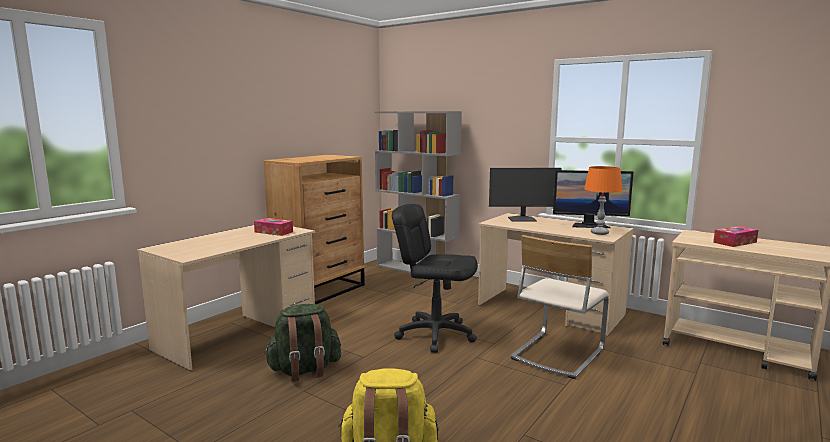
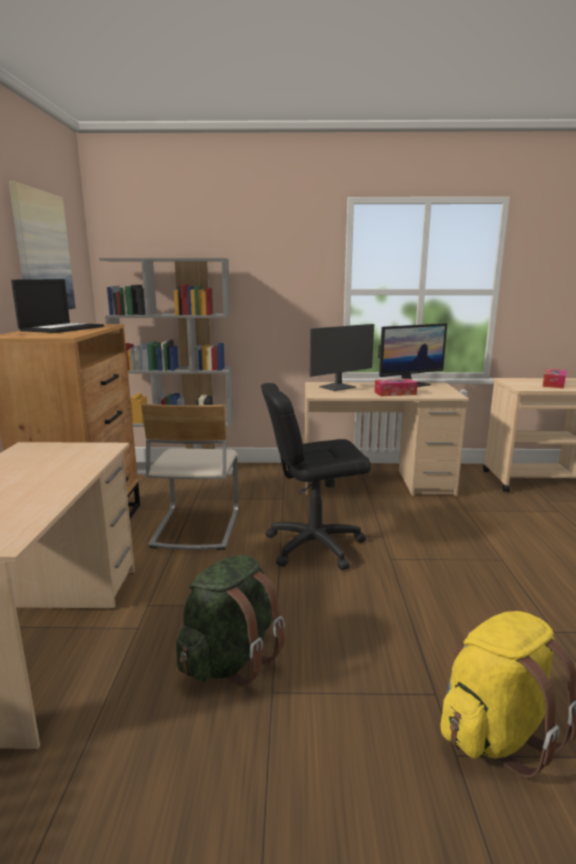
camera: 35 degrees left, 5 degrees up
(273, 232) = (68, 457): tissue box -> tissue box (395, 393)
(316, 157) = (62, 328): none -> laptop
(328, 109) = (42, 252): none -> picture
(557, 354) = (448, 528): beige chair -> beige chair (195, 528)
(599, 233) = (437, 391): orange table lamp -> none

